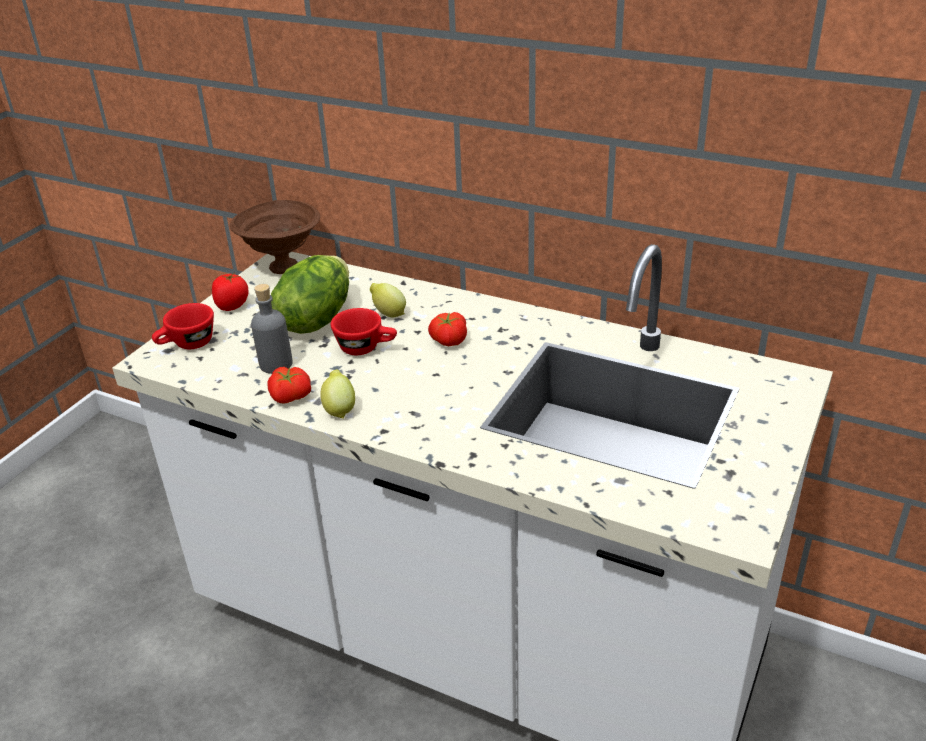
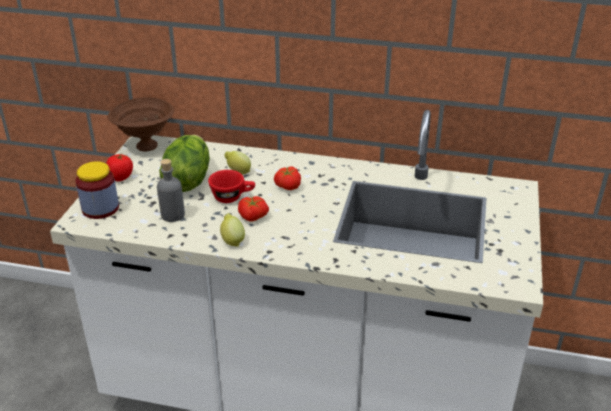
camera: 15 degrees left, 0 degrees up
(187, 345) = (100, 208): red cup -> jar
(290, 397) = (193, 236): tomato -> tomato (252, 217)

